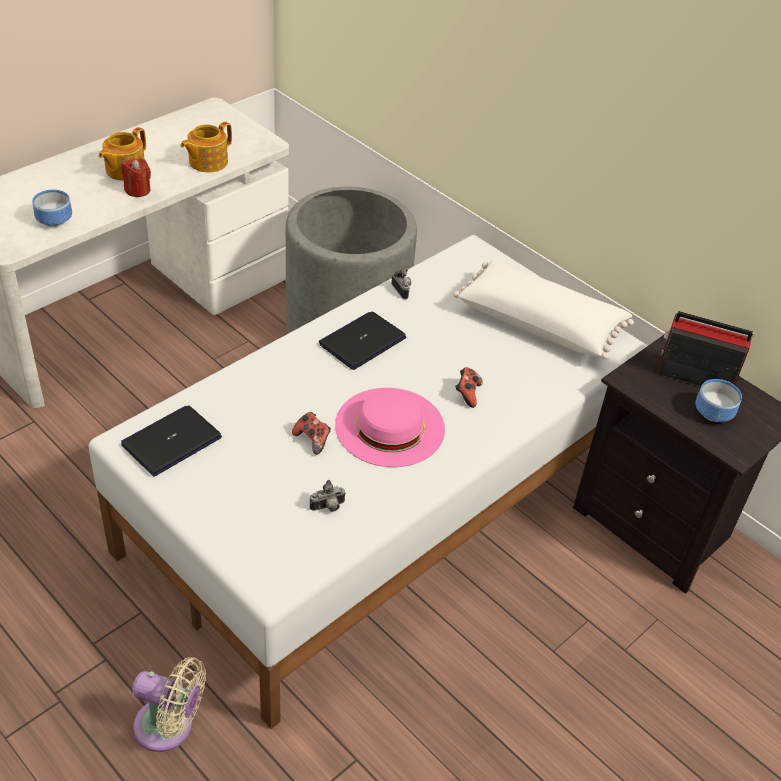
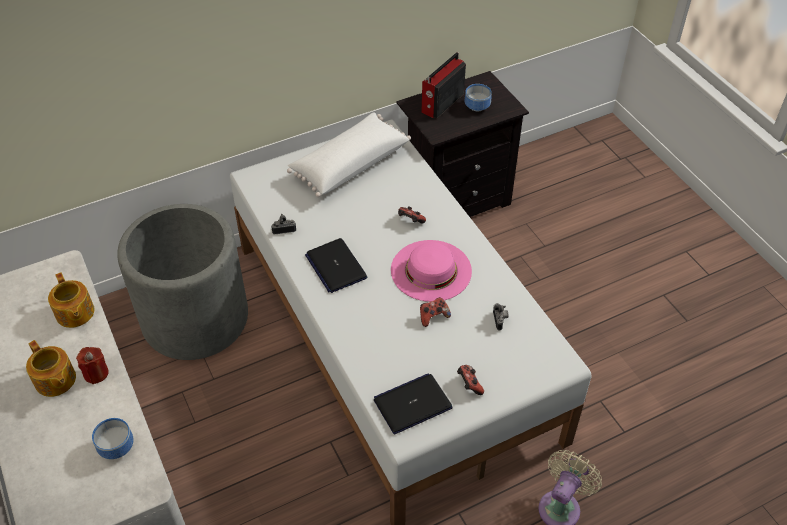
camera: 70 degrees left, 5 degrees up
(171, 441) = (412, 404): laptop -> laptop turned 90 degrees clockwise
(212, 489) = (469, 385): none -> game controller

